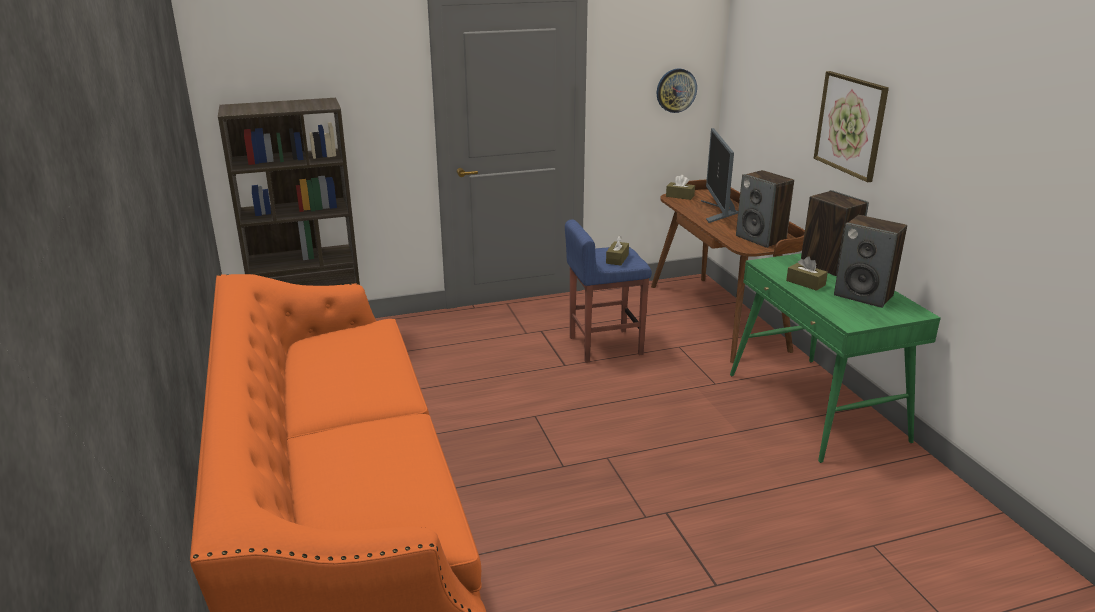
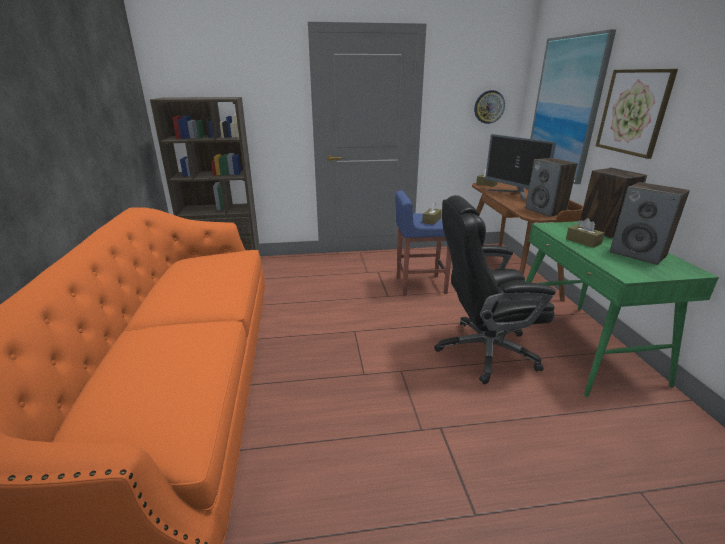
camera: 10 degrees right, 0 degrees up
(701, 424) = (483, 351): none -> black office chair
(718, 212) = (513, 194): monitor -> monitor turned 45 degrees counterclockwise
(775, 103) = (565, 108): none -> picture

